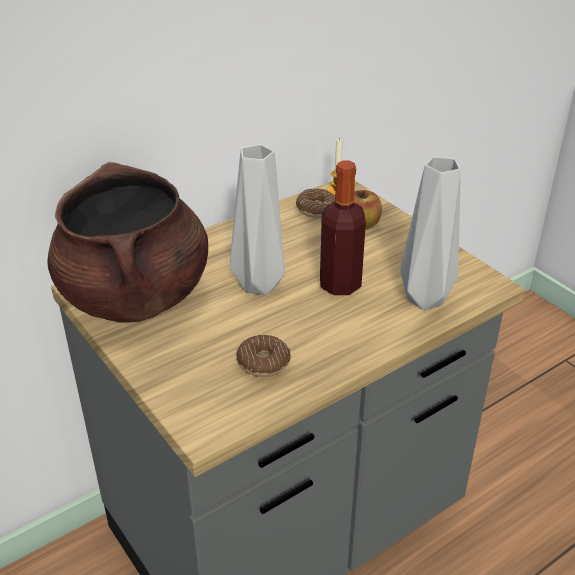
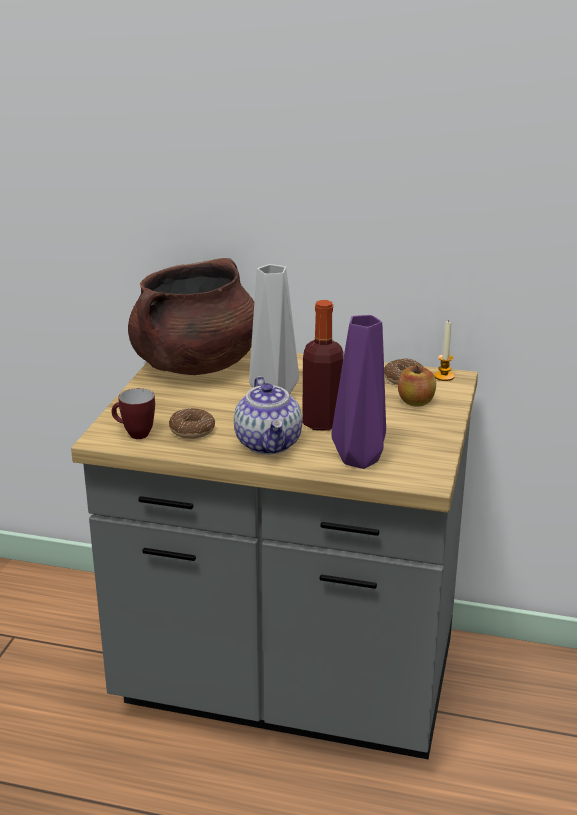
camera: 50 degrees right, 10 degrees down
(224, 404) = (134, 434): none -> mug
(343, 330) = (269, 444): none -> teapot
(427, 299) = (361, 461): grey vase -> purple vase

